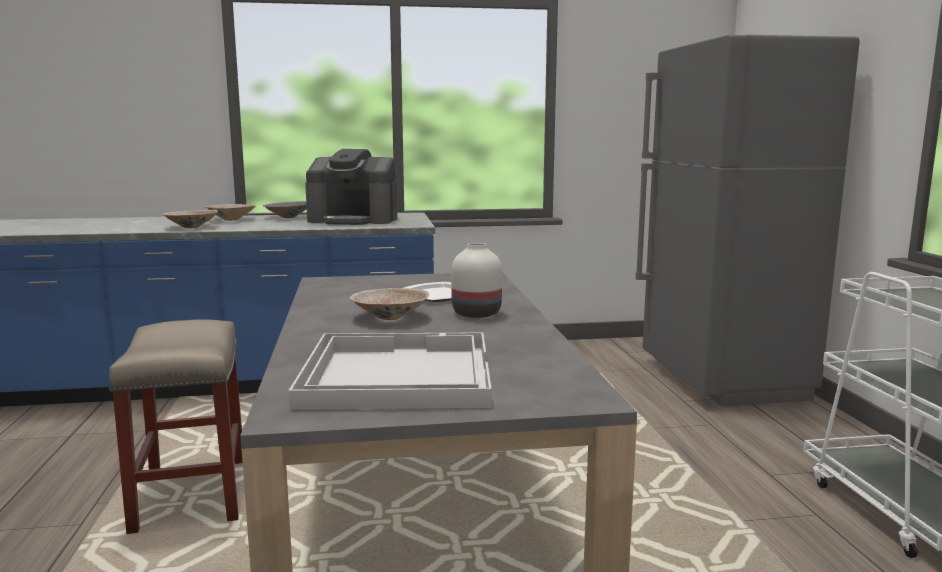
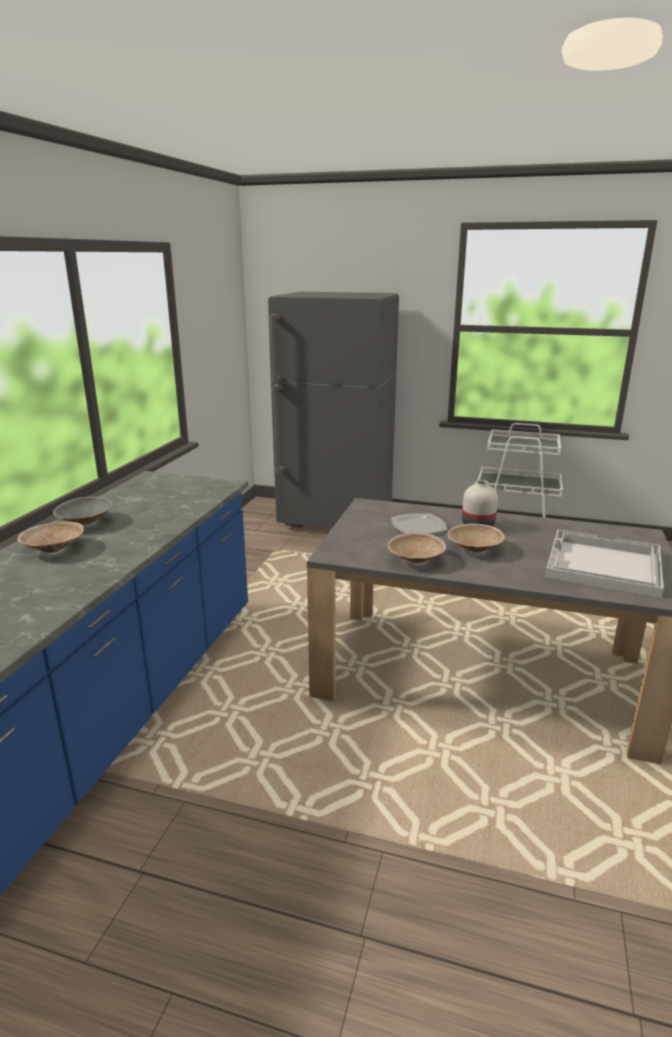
camera: 65 degrees left, 10 degrees up
(191, 227) = (88, 573): beige bowl -> beige bowl (415, 560)
(191, 493) = (361, 775): beige stool -> none
(354, 220) = (158, 499): coffee machine -> none

